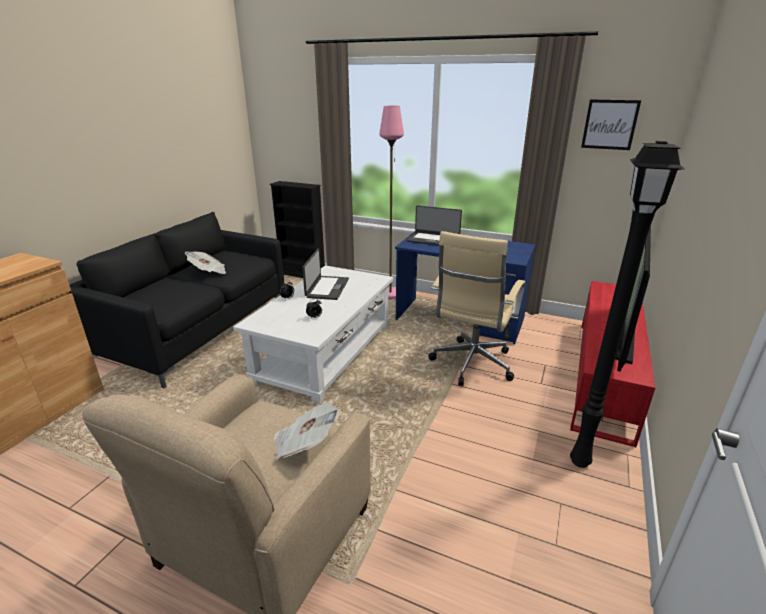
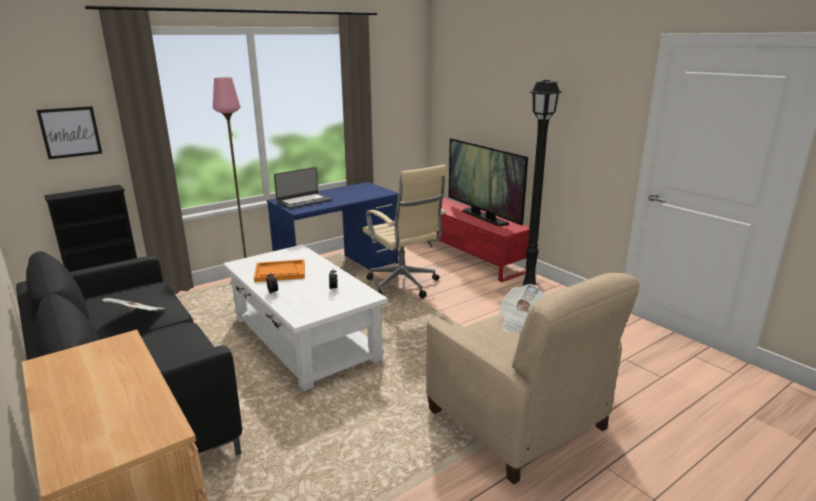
camera: 60 degrees left, 5 degrees down
(327, 288) = (280, 272): laptop -> orange tray
(610, 124) = (388, 79): picture -> picture (70, 132)

